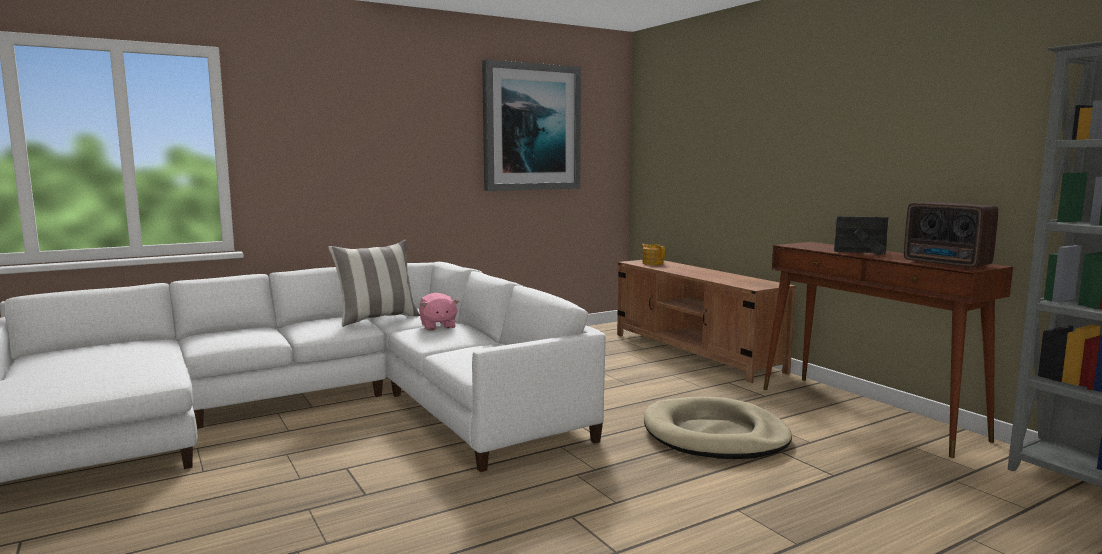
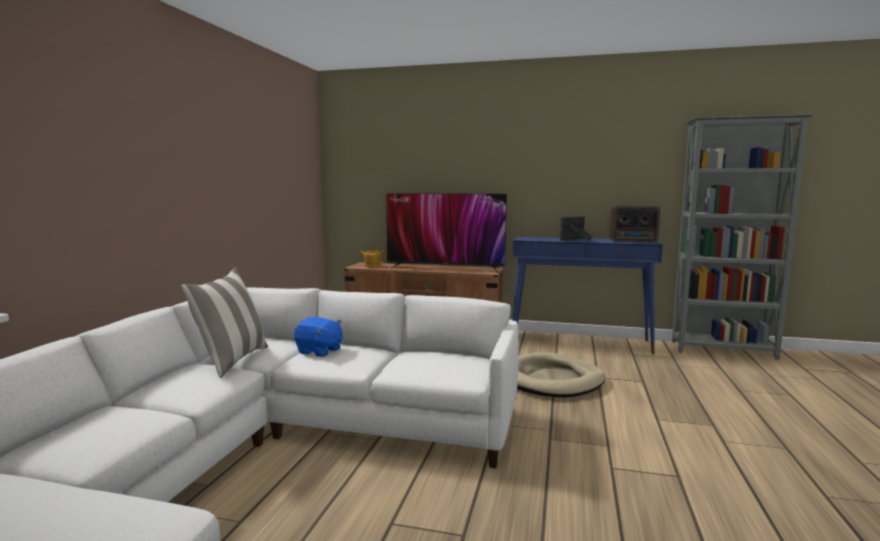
camera: 45 degrees left, 0 degrees up
(437, 326) = (319, 351): pink plush toy -> blue plush toy
(531, 127) = (266, 149): picture -> none
(719, 276) = (445, 268): none -> television
(868, 413) = (580, 342): brown console table -> blue console table

